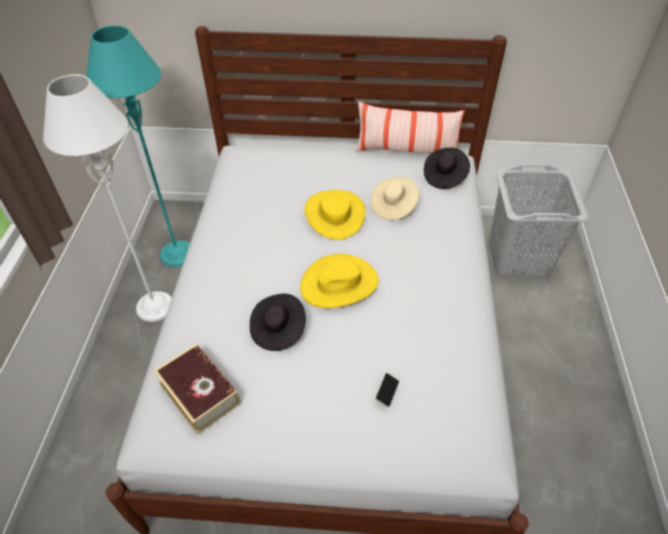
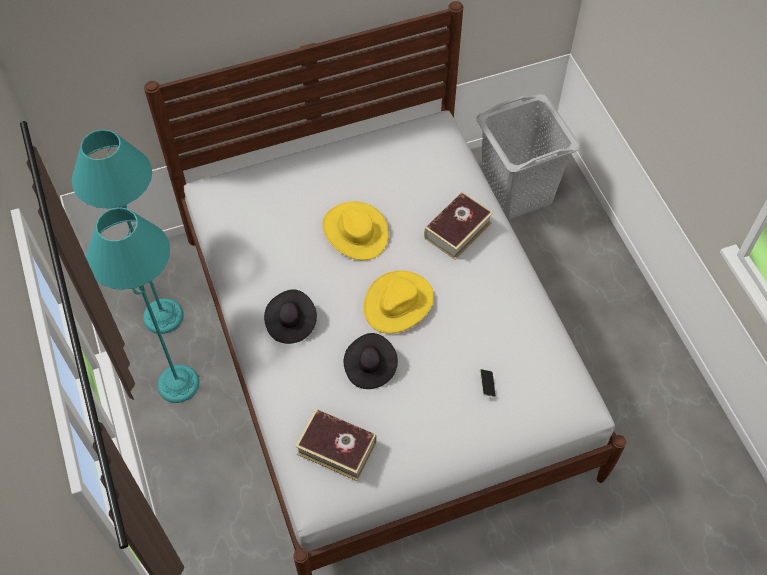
camera: 25 degrees left, 10 degrees up
(154, 306) = (178, 383): white floor lamp -> turquoise floor lamp
(393, 206) = (406, 202): beige hat -> none
(406, 151) = (384, 129): pillow -> none
(430, 243) = (457, 230): none -> book
(444, 176) = (436, 149): black hat -> black hat (291, 323)

